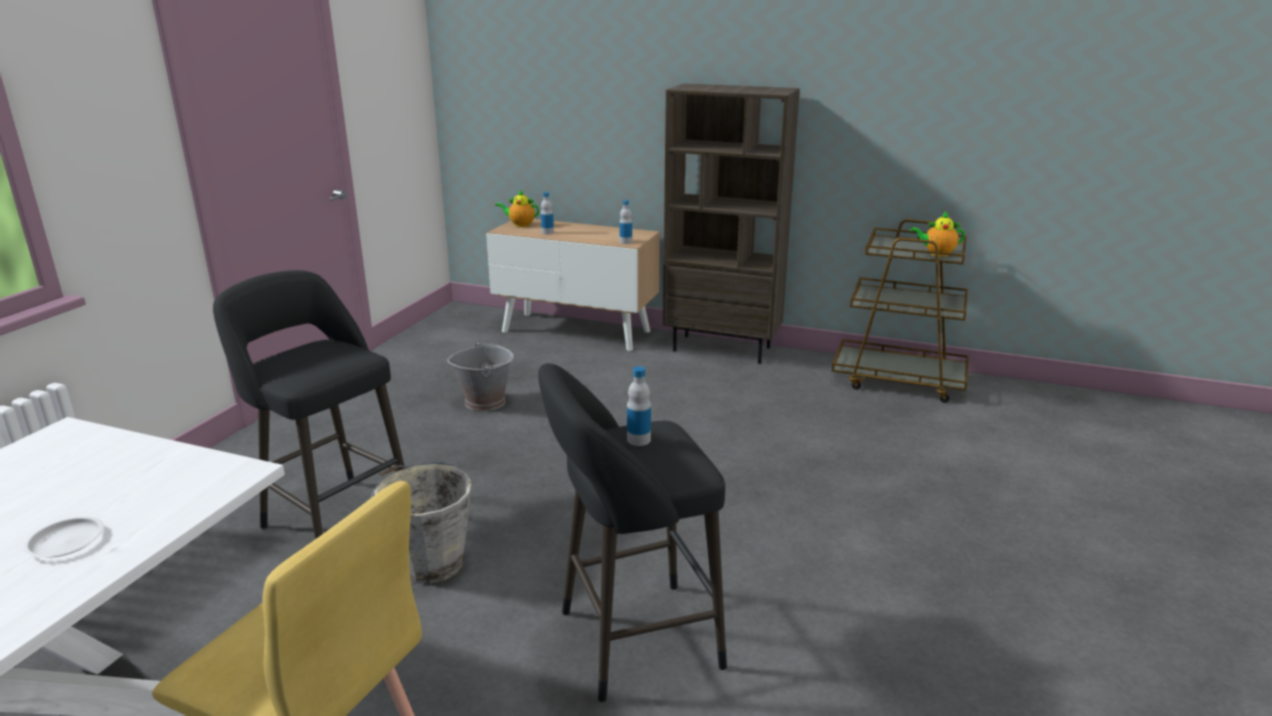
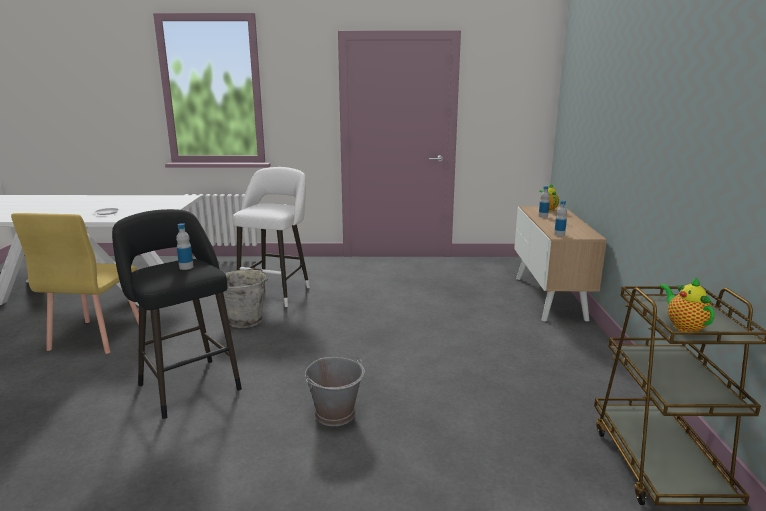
camera: 70 degrees right, 5 degrees down
(333, 517) = (276, 292): black stool -> white stool
(485, 402) = (416, 295): grey bucket -> grey bucket (335, 414)
(722, 349) = (597, 355): brown bookcase -> none

